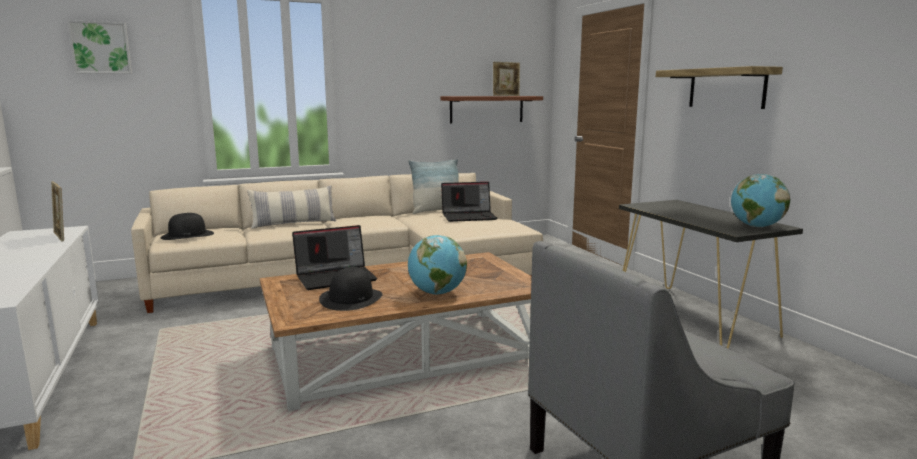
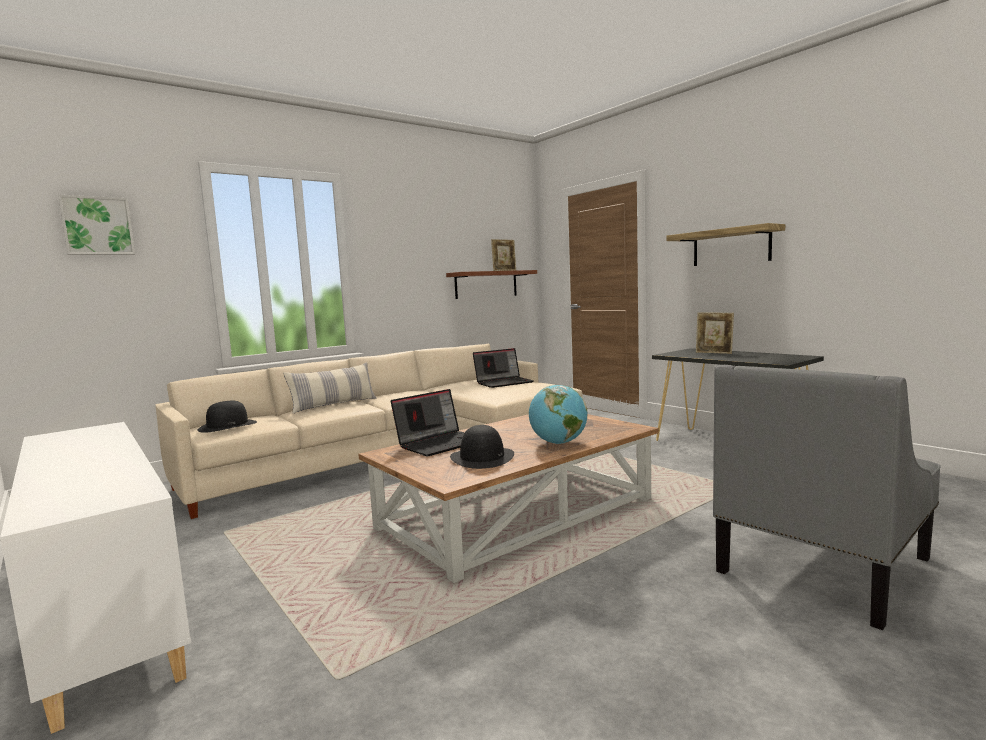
camera: 15 degrees left, 5 degrees down
(61, 237) = (109, 434): picture frame -> picture frame (714, 353)
(436, 210) = (463, 381): pillow -> none
(756, 226) = (788, 358): globe -> none

